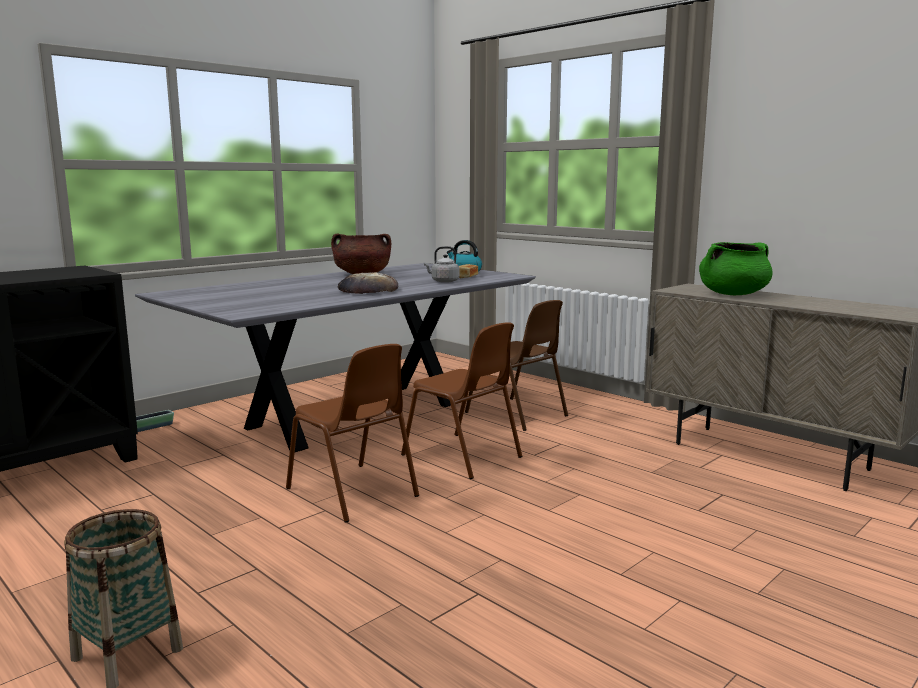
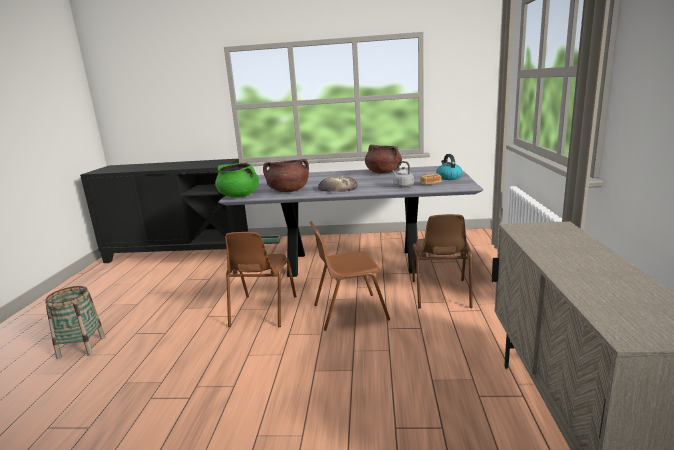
camera: 50 degrees right, 5 degrees up
(304, 299) = (288, 191): none -> brown cooking pot
(463, 456) = (349, 312): brown chair -> brown chair turned 75 degrees clockwise
(733, 294) = (555, 245): green cooking pot -> green cooking pot (239, 196)

